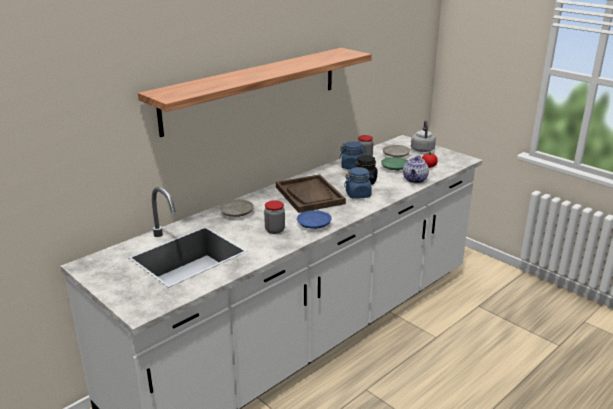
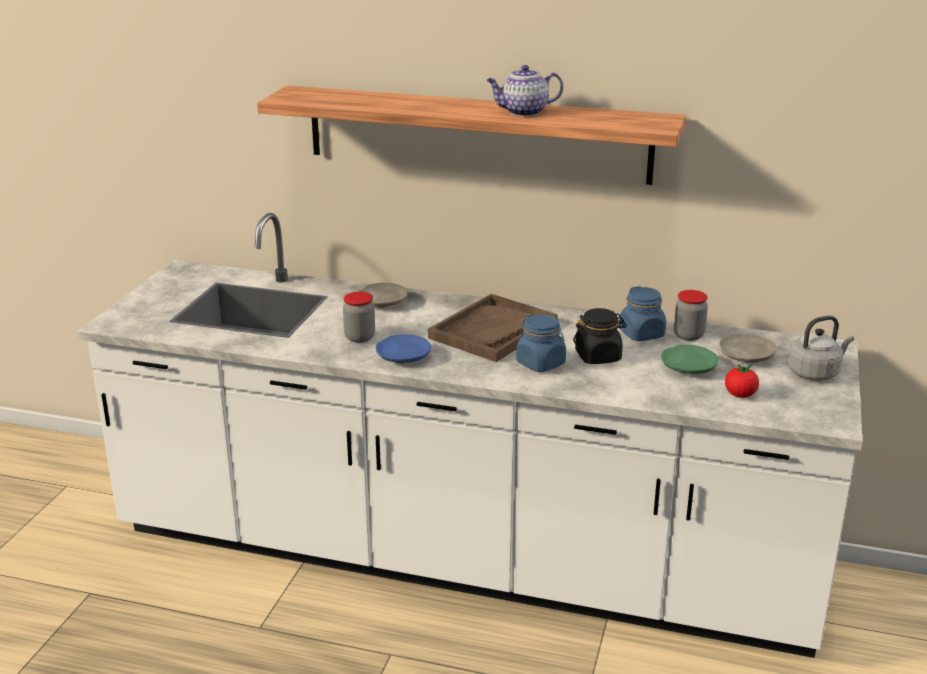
camera: 60 degrees right, 0 degrees up
(415, 180) = (662, 395): teapot -> teapot (523, 112)

